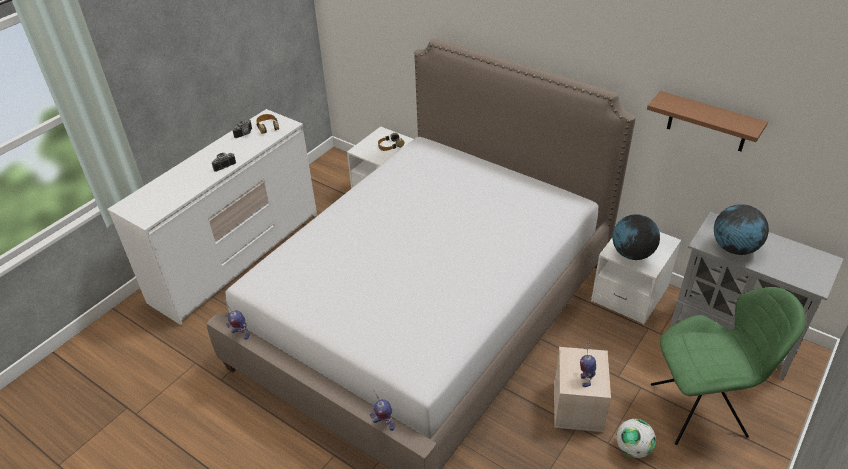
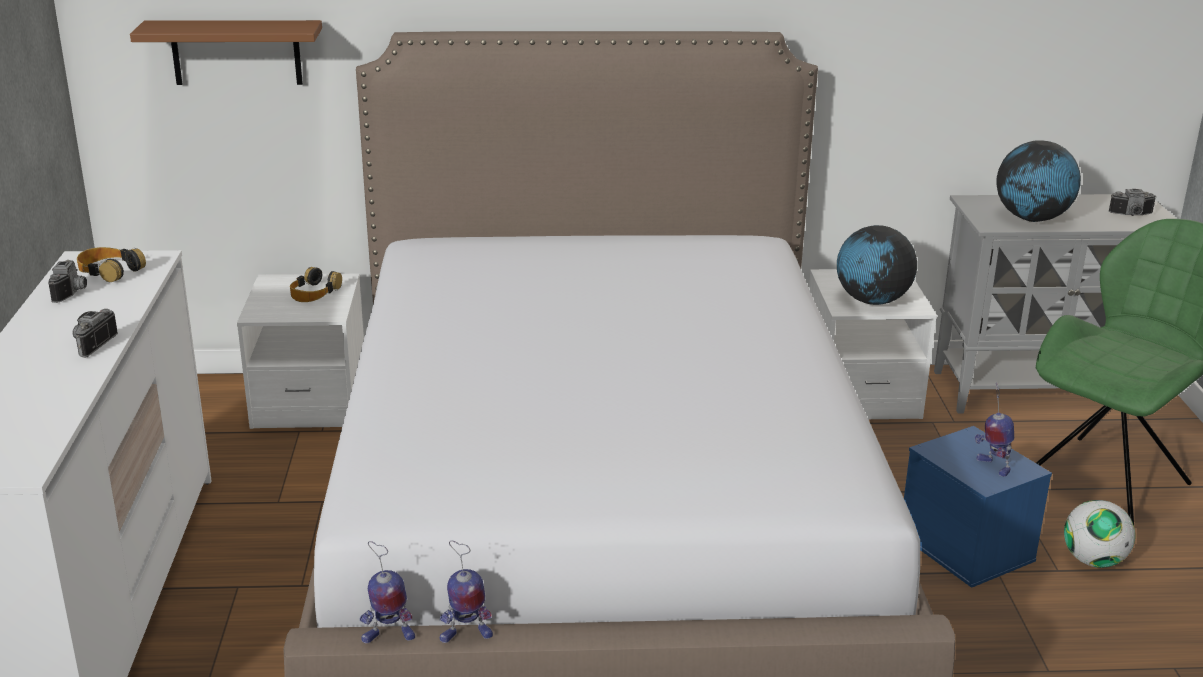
camera: 40 degrees left, 15 degrees down
(383, 423) = (834, 630): toy robot -> toy robot (465, 636)
(578, 406) = (968, 547): beige storage box -> blue storage box
(707, 122) = (922, 44): brown shelf -> brown shelf (236, 52)
(804, 271) = (1132, 215): none -> camera

